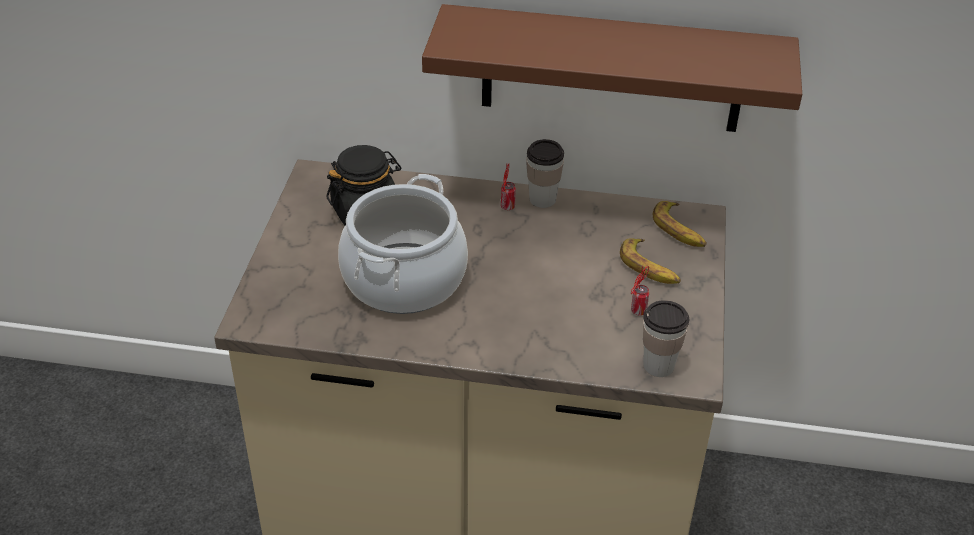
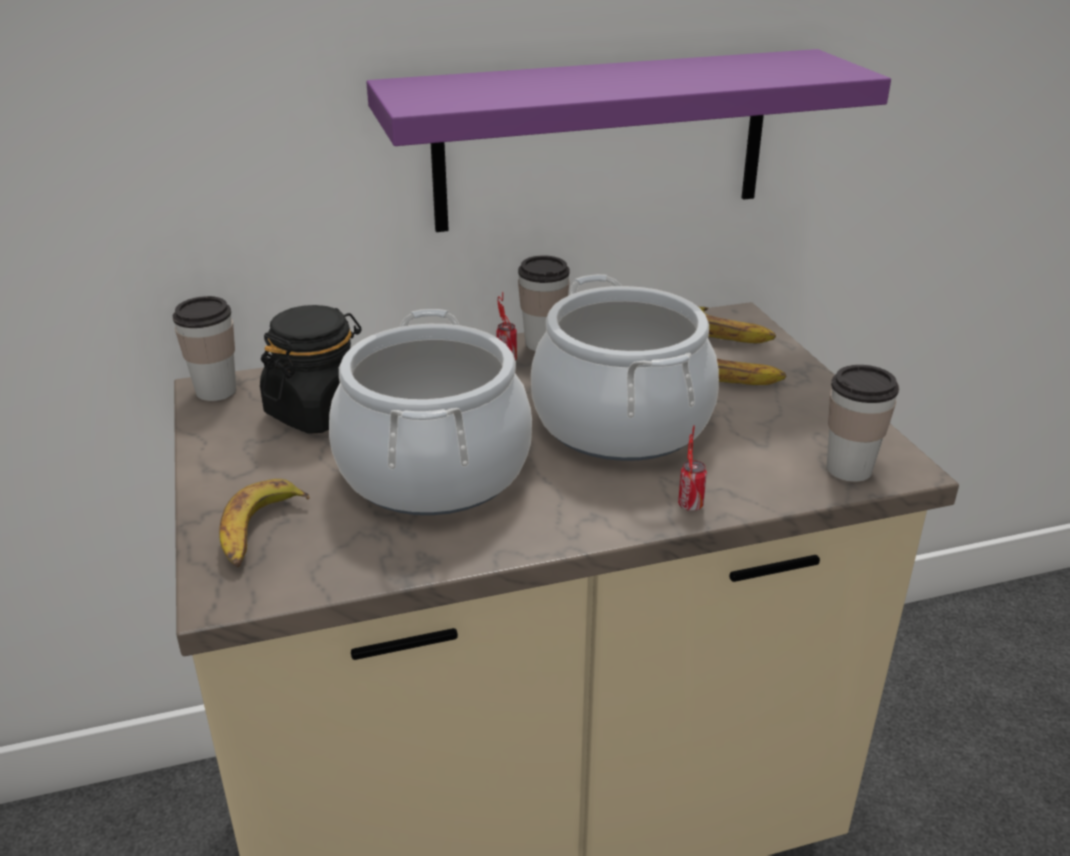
camera: 25 degrees left, 10 degrees down
(285, 289) = (259, 532): none -> banana
(315, 176) = (216, 391): none -> cup
(543, 281) = (622, 422): none -> cooking pot
(612, 69) = (602, 141): brown shelf -> purple shelf
(637, 312) = (765, 422): can -> can (690, 507)

